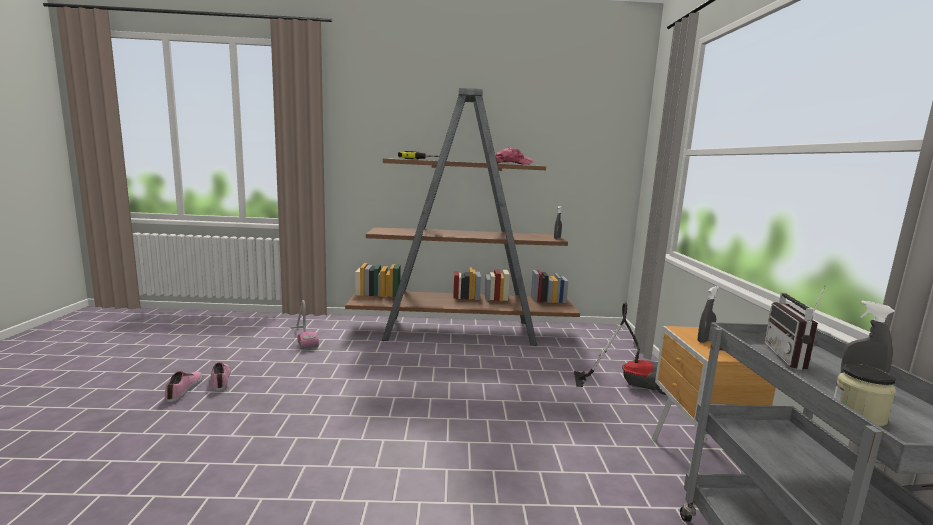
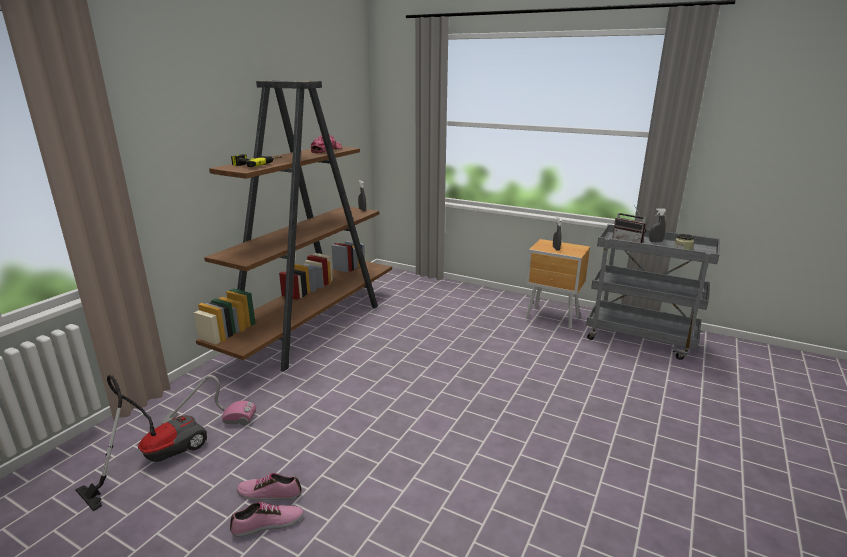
camera: 60 degrees left, 10 degrees up
(185, 389) = (268, 524): shoe -> shoe turned 135 degrees clockwise
(631, 383) = (462, 298): vacuum cleaner -> vacuum cleaner (155, 457)

